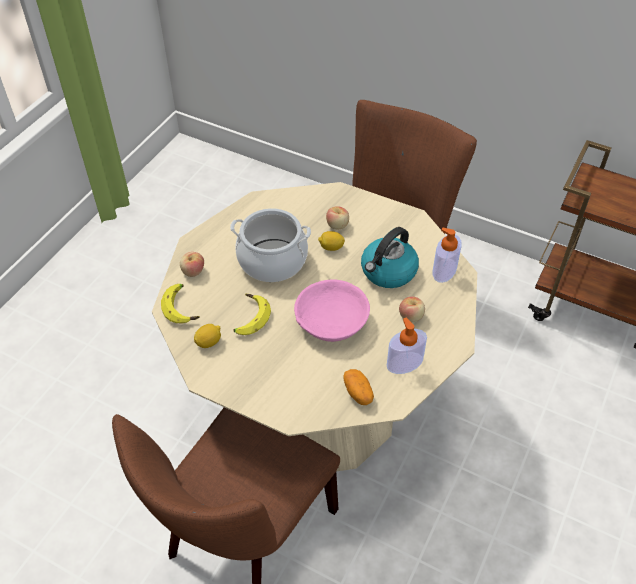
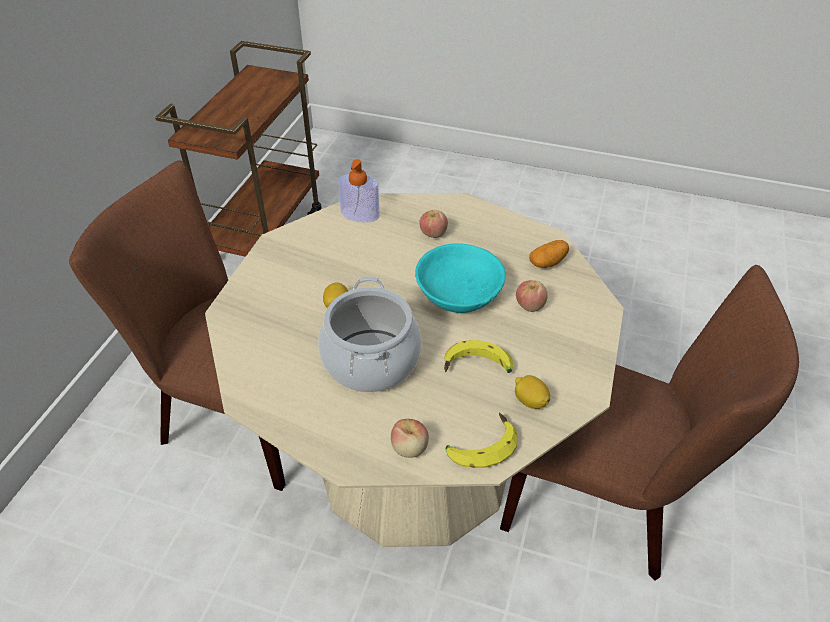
camera: 100 degrees left, 5 degrees down
(332, 321) = (459, 292): pink bowl -> turquoise bowl
(337, 225) = (295, 305): apple -> apple (529, 305)
(388, 272) = (371, 255): kettle -> none
(404, 363) = (497, 234): soap dispenser -> none

